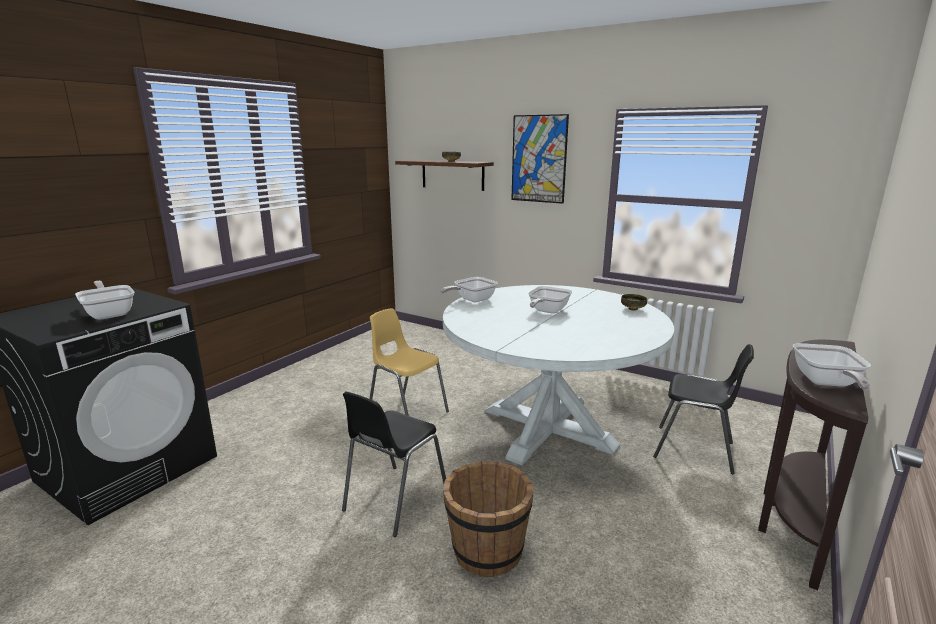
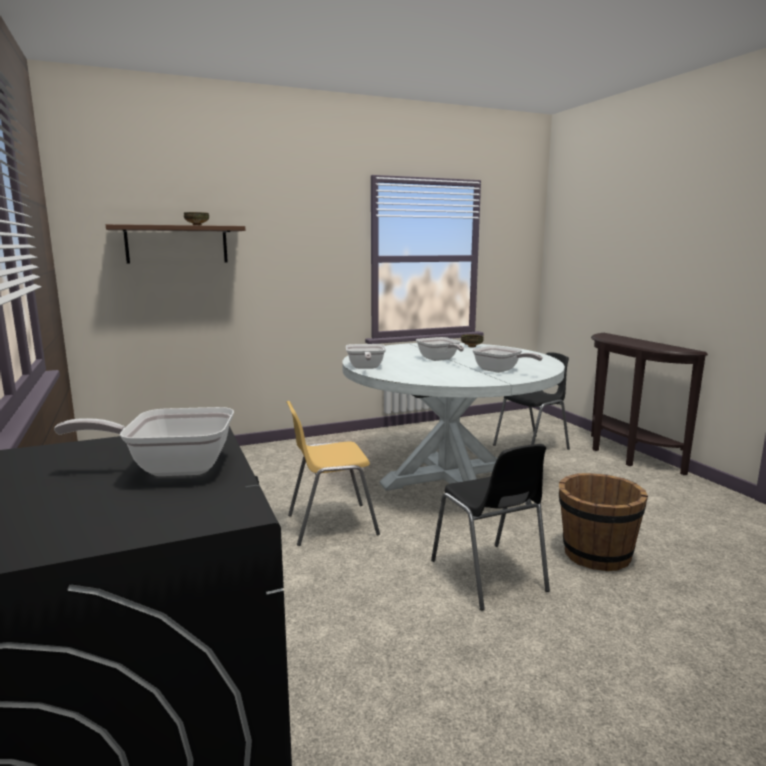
camera: 55 degrees left, 5 degrees down
(539, 159) = (295, 223): picture -> none
(826, 383) = (659, 346): frying pan -> frying pan (500, 371)

